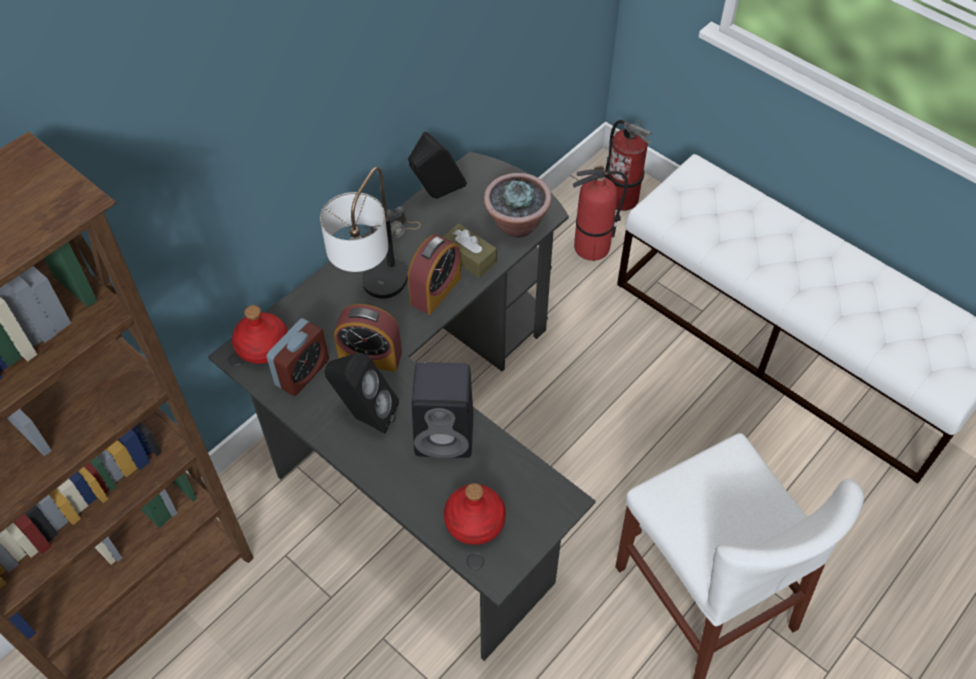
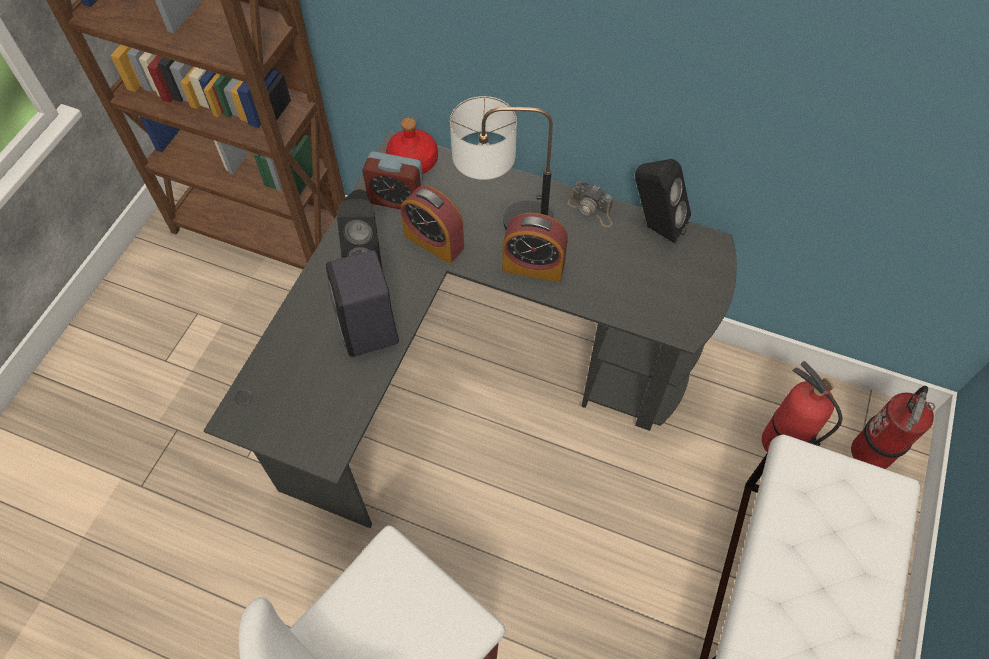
camera: 70 degrees right, 5 degrees up
(370, 356) = (434, 242): alarm clock -> alarm clock turned 45 degrees counterclockwise
(468, 257) = (588, 280): brown tissue box -> none
(474, 522) = (282, 383): red bottle -> none
(516, 225) = (653, 308): potted plant -> none

